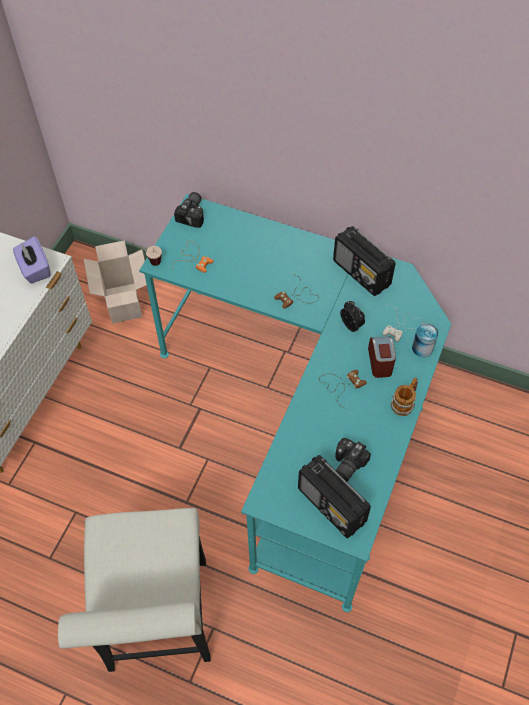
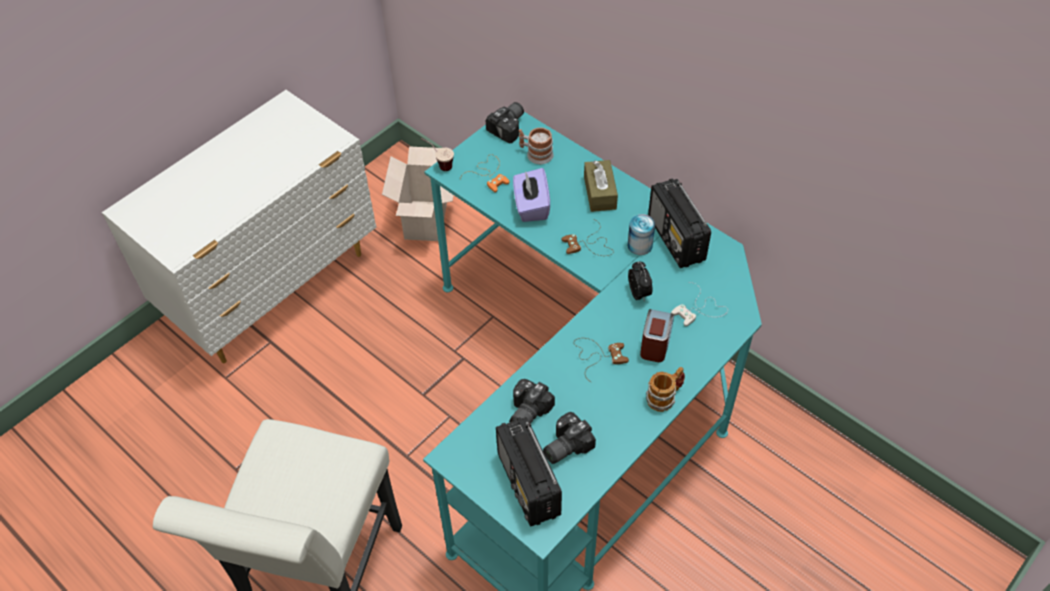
camera: 20 degrees right, 5 degrees down
(35, 269) = (315, 143): purple tissue box -> purple tissue box (531, 206)
(224, 231) = (535, 154): none -> mug
(288, 251) = (600, 193): none -> brown tissue box
(305, 447) = (525, 412): none -> camera
(422, 348) = (714, 341): can -> can (639, 245)

